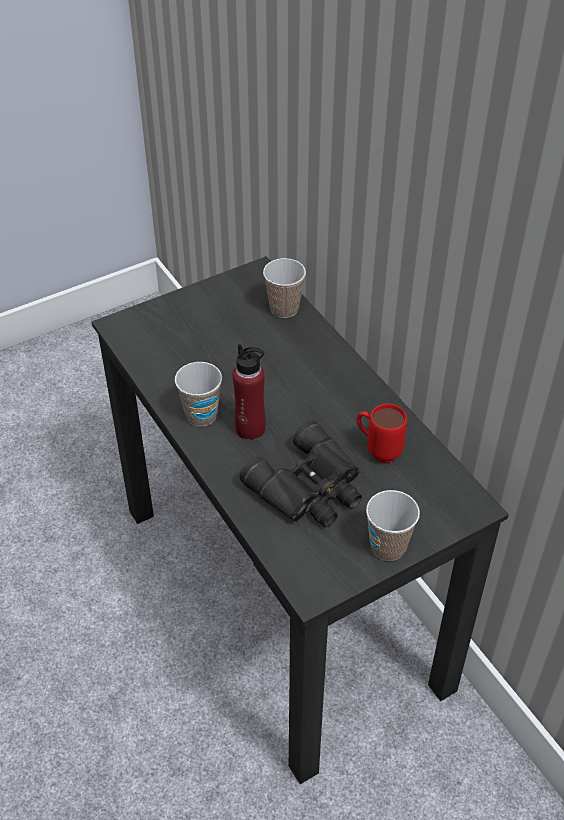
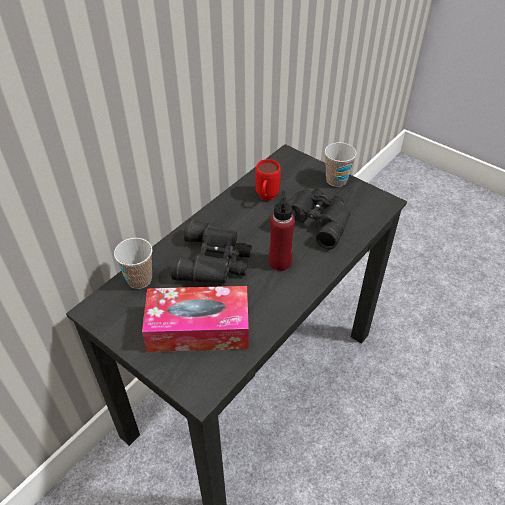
camera: 110 degrees left, 0 degrees up
(193, 339) = (198, 328): none -> tissue box
(201, 415) = (281, 294): cup -> none
(283, 372) = (215, 260): none -> black binoculars

